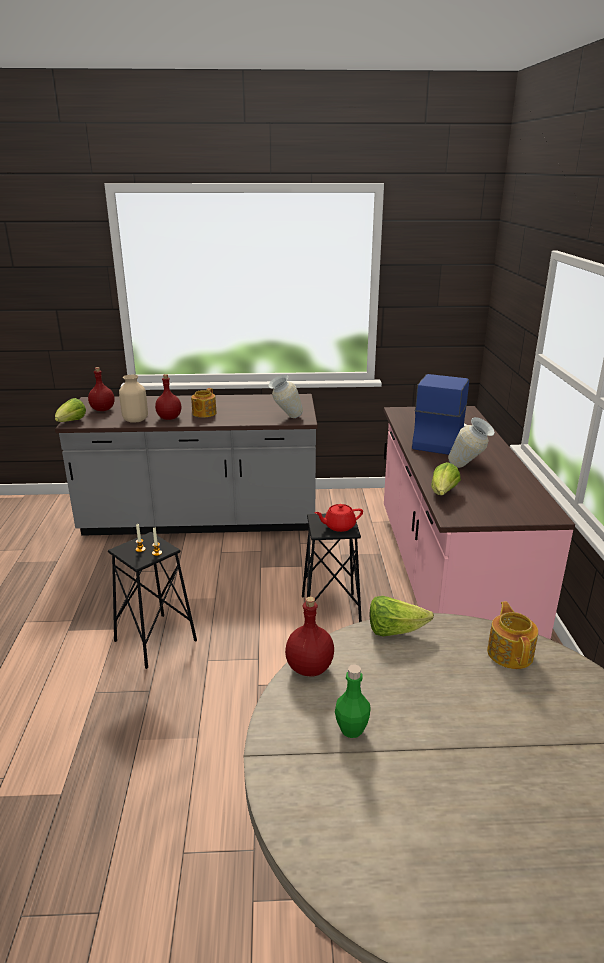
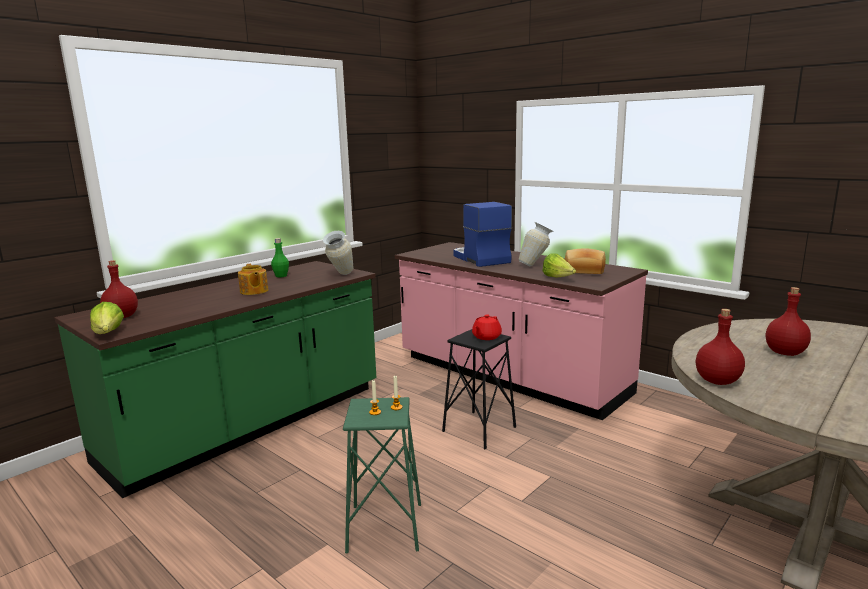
camera: 45 degrees left, 10 degrees down
(135, 420) = (190, 312): beige vase -> none
(155, 641) = (385, 527): black stool -> green stool
(169, 418) = (226, 302): red bottle -> red bottle (785, 352)
(200, 519) = (249, 424): grey counter -> green counter
(351, 729) = (808, 391): green bottle -> green bottle (281, 276)
(394, 630) = (696, 346): lettuce -> none
(494, 496) = (584, 271): none -> bread
(510, 653) = (755, 330): teapot -> none

